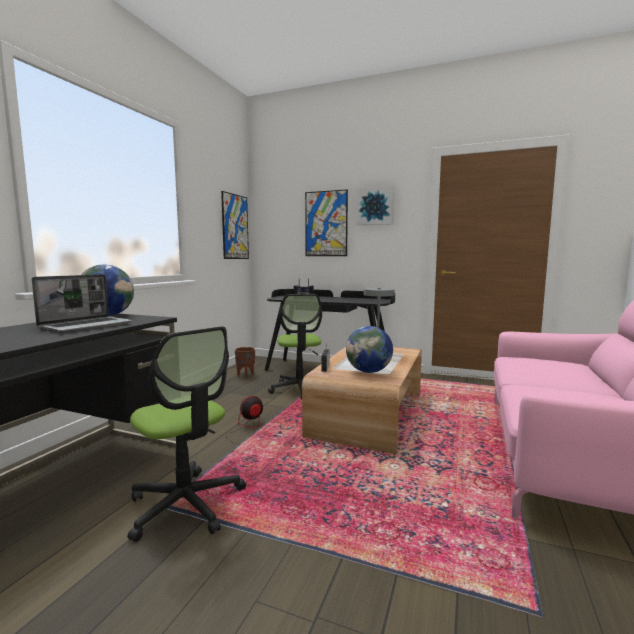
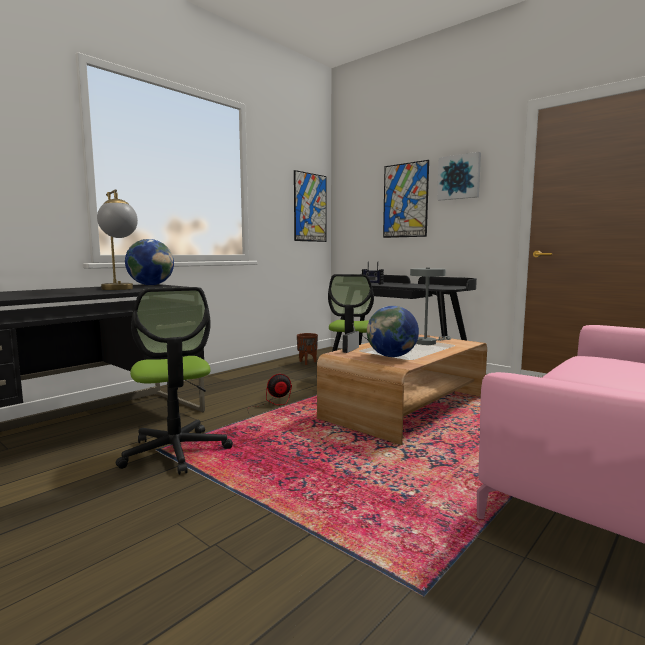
camera: 20 degrees right, 0 degrees up
(87, 326) = (120, 289): laptop -> table lamp

